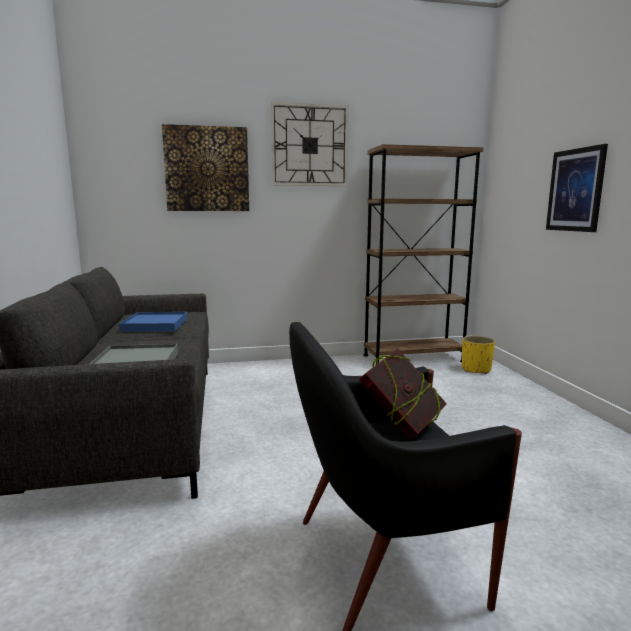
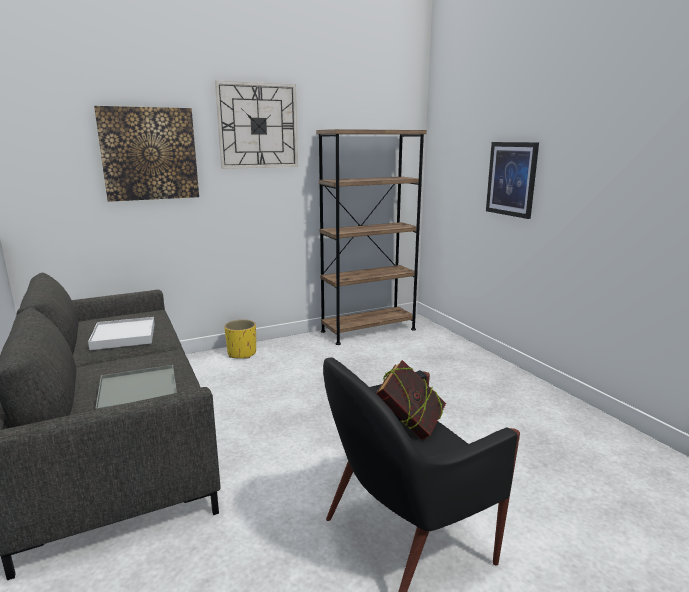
camera: 15 degrees left, 5 degrees up
(155, 325) = (124, 336): blue tray -> white tray
(476, 369) = (427, 337): yellow planter -> yellow planter (242, 354)

